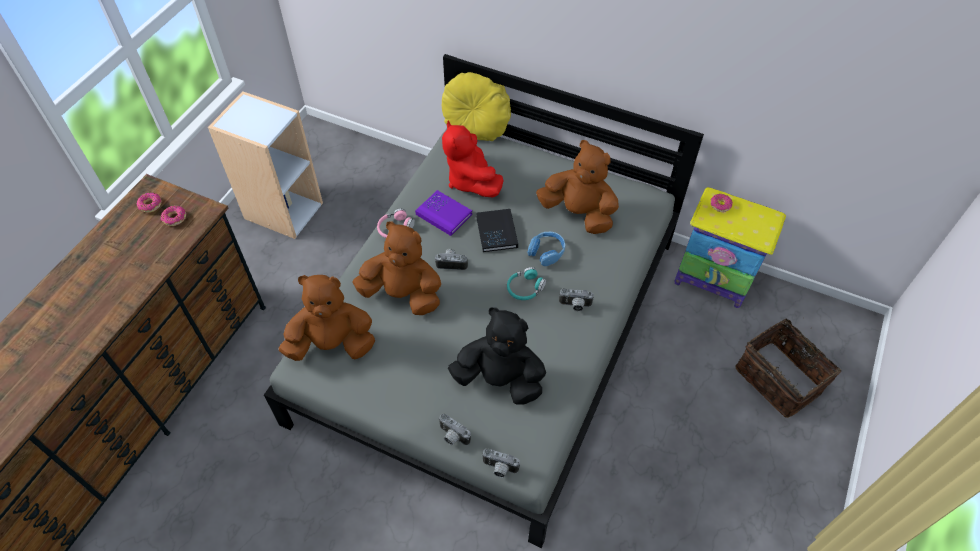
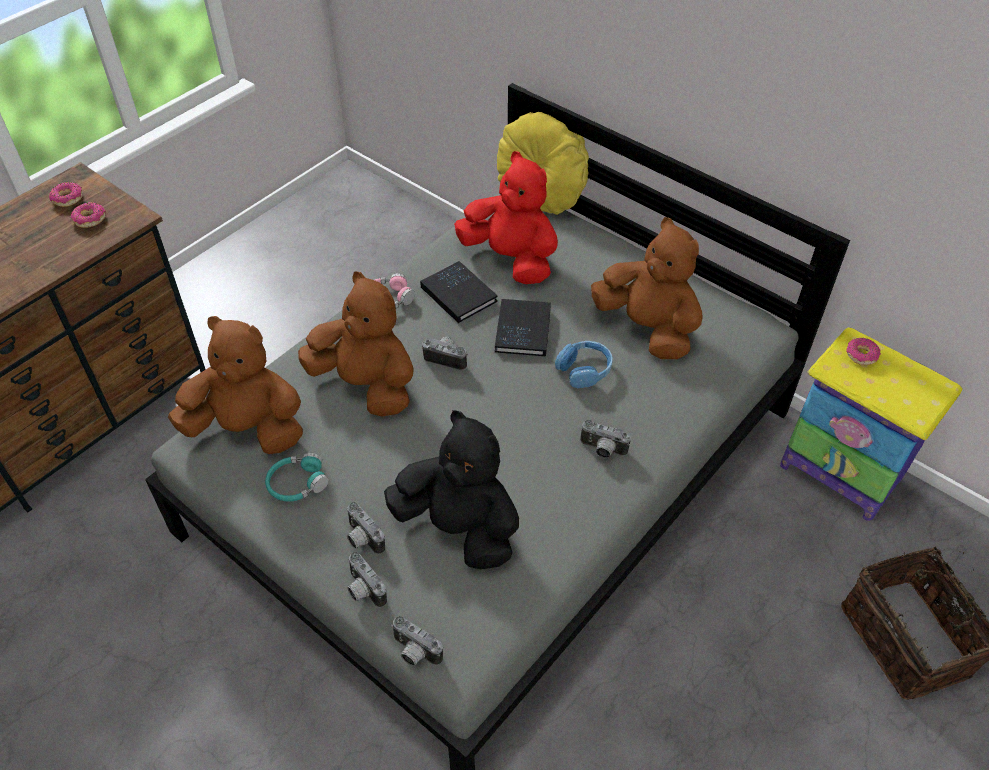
camera: 15 degrees right, 5 degrees down
(283, 210) = (276, 266): bookcase -> none
(439, 403) = (362, 539): none -> camera
(444, 214) = (458, 294): purple book -> black book
(471, 180) = (511, 259): red plush toy -> red plush toy turned 135 degrees clockwise
(525, 288) = (538, 411): turquoise headphones -> turquoise headphones (297, 483)

